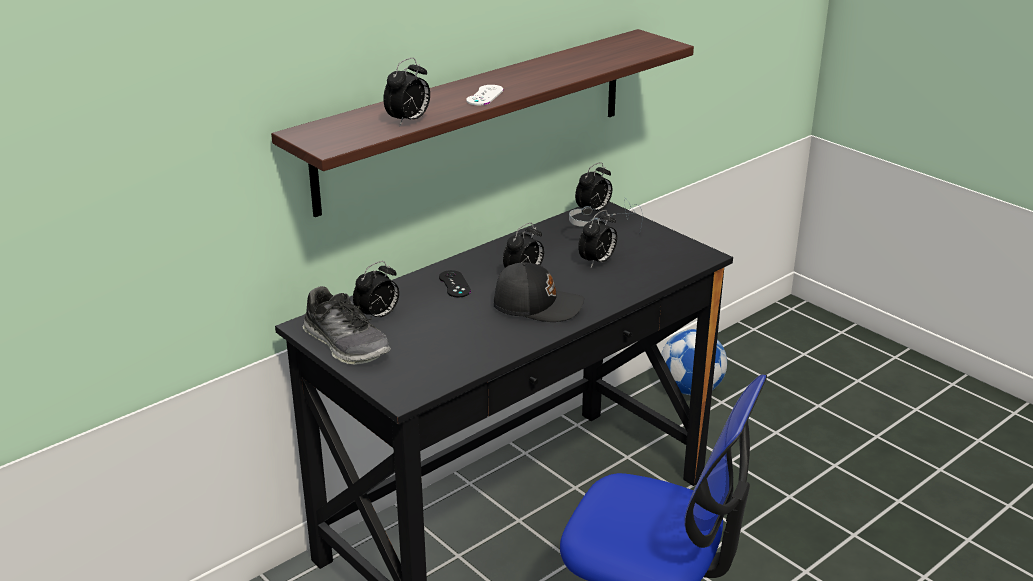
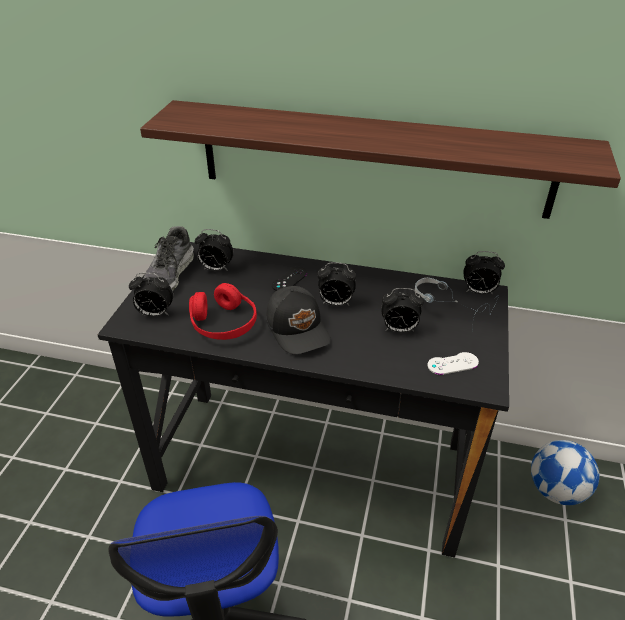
camera: 55 degrees right, 10 degrees up
(408, 121) = (244, 128): alarm clock -> alarm clock (155, 314)
(478, 339) = (224, 323): none -> red headphones
(485, 95) = (334, 135): white game controller -> white game controller (452, 363)

